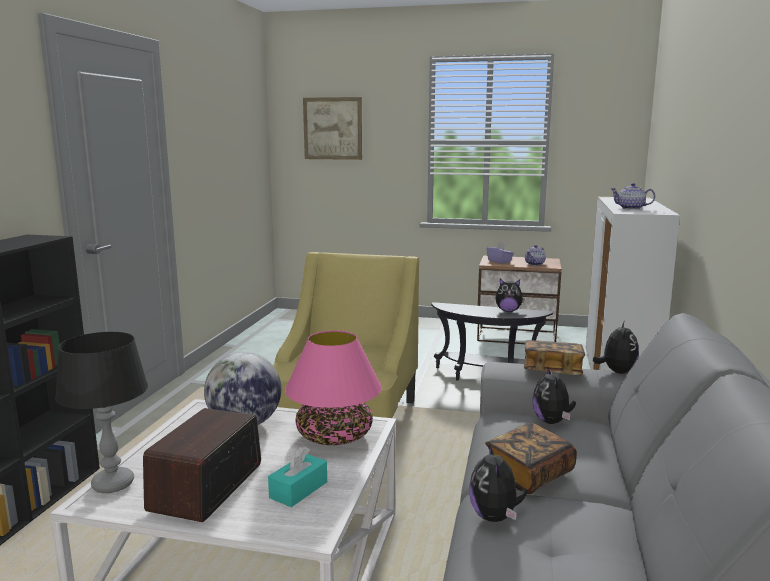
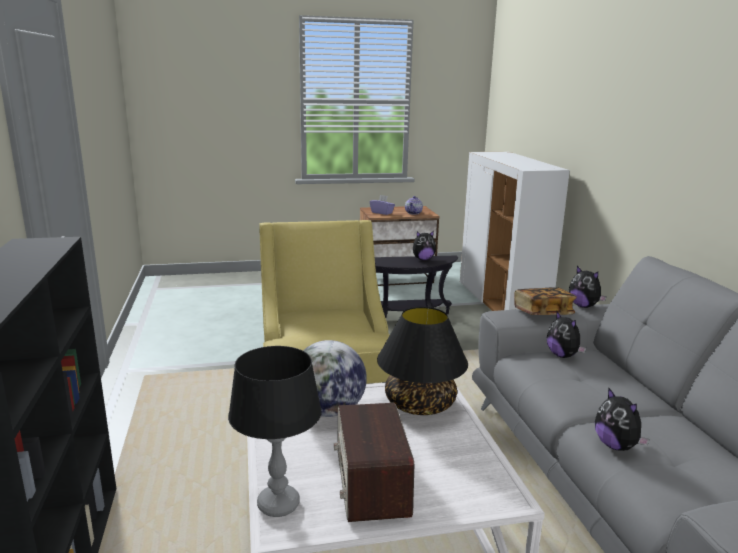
camera: 25 degrees left, 5 degrees up
(298, 490) = (452, 463): turquoise tissue box -> none
(332, 128) = (199, 85): picture -> none
(335, 436) = (420, 404): pink table lamp -> black table lamp
(528, 474) = (598, 404): book -> none
(616, 372) = (583, 306): plush toy -> plush toy turned 150 degrees clockwise
(631, 208) = (523, 164): teapot -> none

